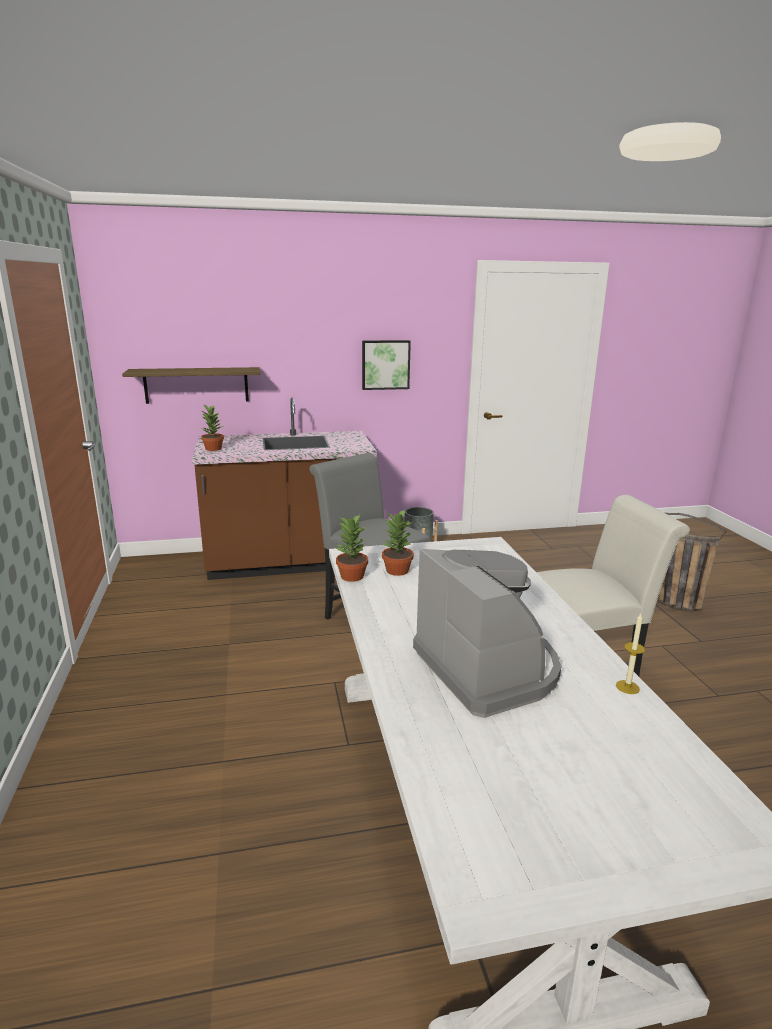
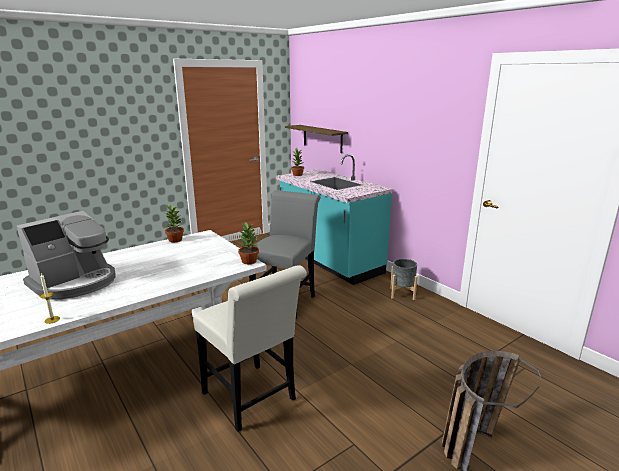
camera: 65 degrees right, 0 degrees up
(289, 563) = (329, 261): brown counter -> turquoise counter
(385, 364) = (414, 141): picture -> none
(396, 570) = (188, 247): potted plant -> potted plant (248, 261)

